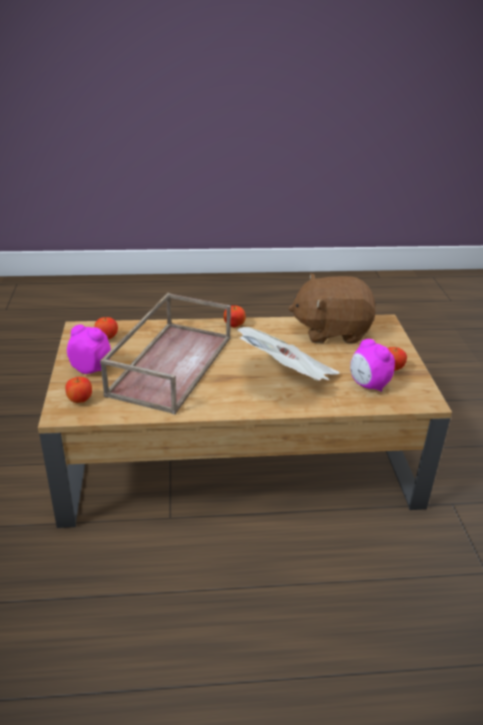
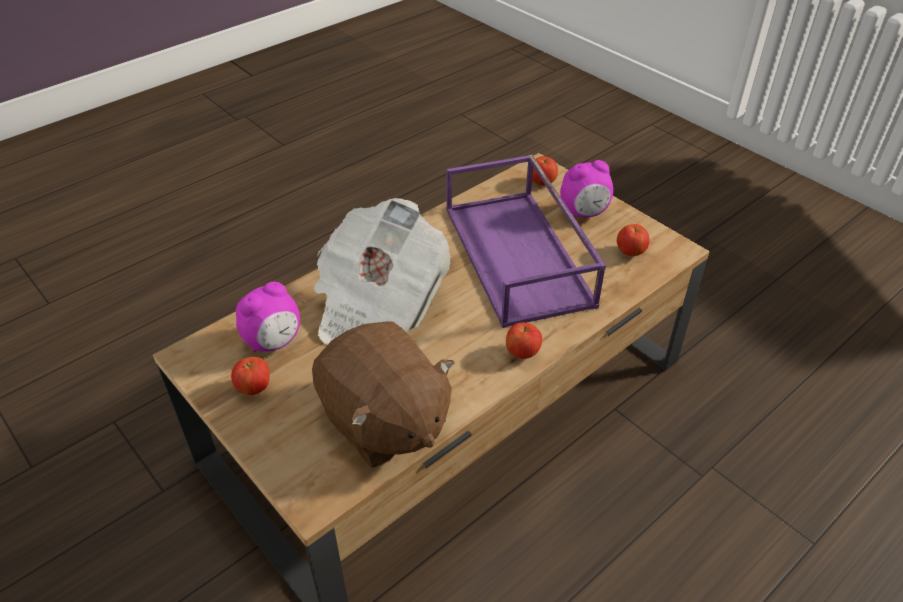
camera: 145 degrees right, 10 degrees up
(170, 364) = (520, 256): brown tray -> purple tray
(331, 331) = (384, 422): brown plush toy -> brown plush toy turned 90 degrees clockwise
(368, 385) = (274, 342): alarm clock -> alarm clock turned 120 degrees clockwise

